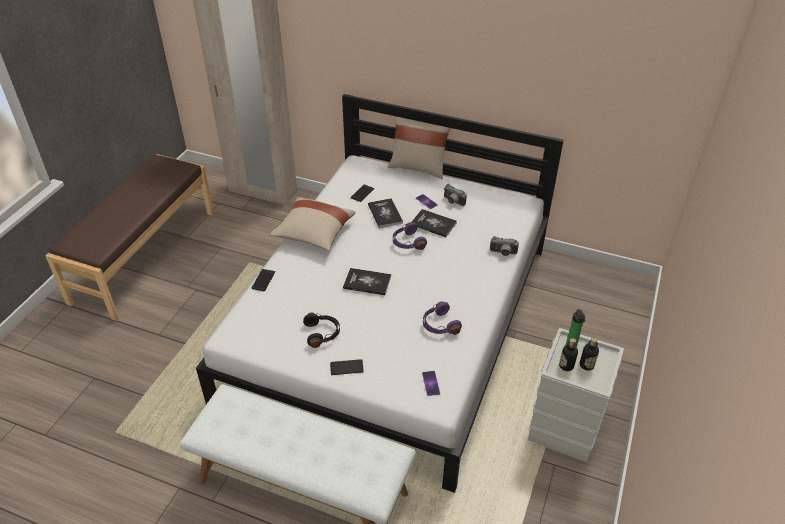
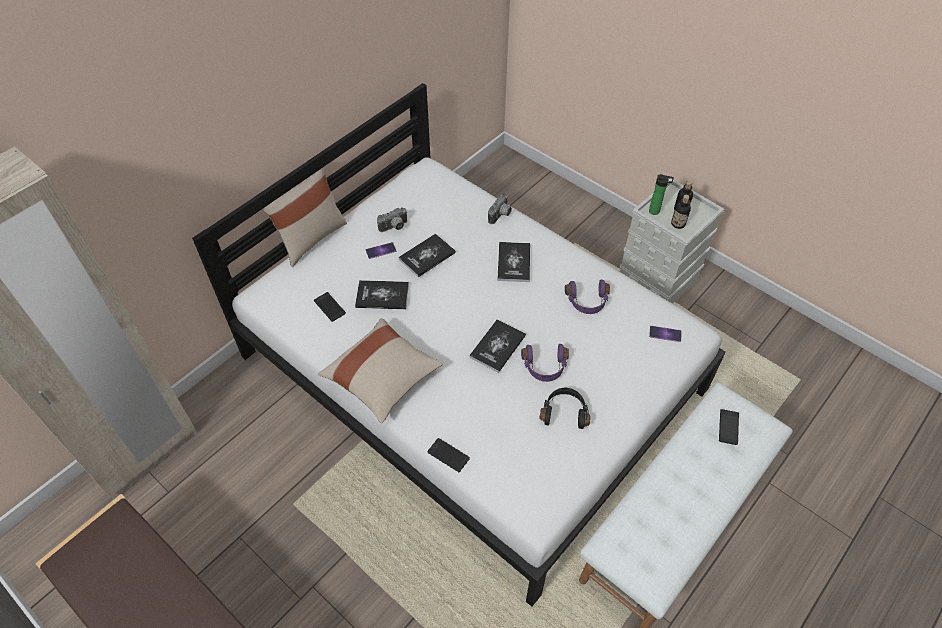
camera: 70 degrees left, 10 degrees up
(346, 367) = (624, 401): phone -> phone (728, 427)
(407, 242) = (447, 289): purple headphones -> purple headphones (545, 367)
(456, 272) = (514, 262): none -> book

